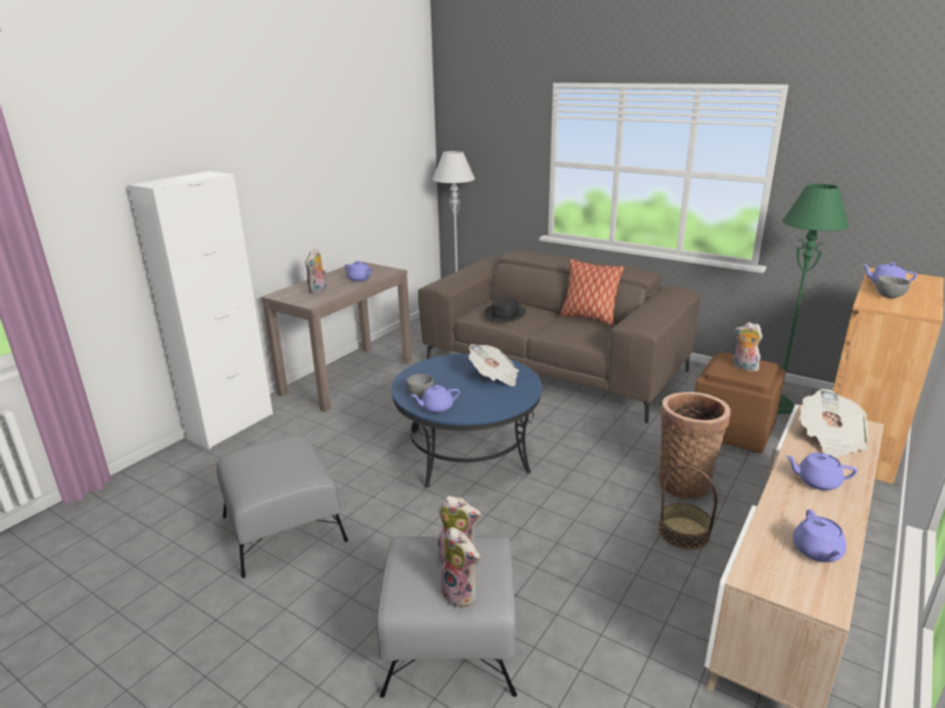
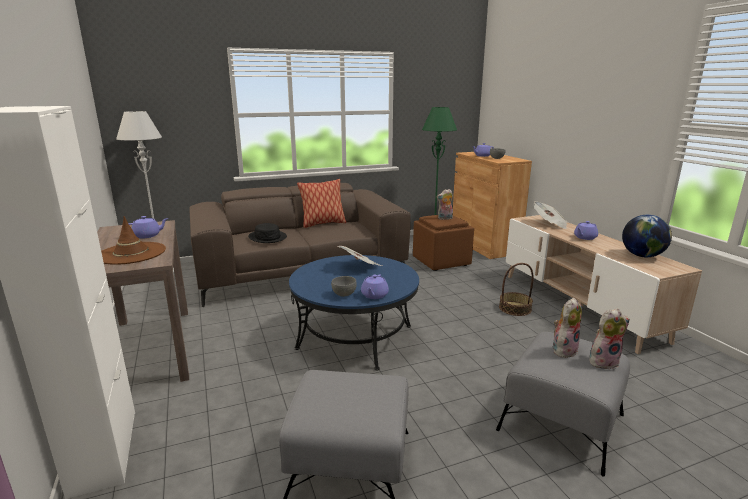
camera: 55 degrees left, 5 degrees down
(318, 291) = (131, 253): plush toy -> brown hat
(685, 482) = (472, 290): basket -> none
(817, 551) = (642, 256): purple teapot -> globe

